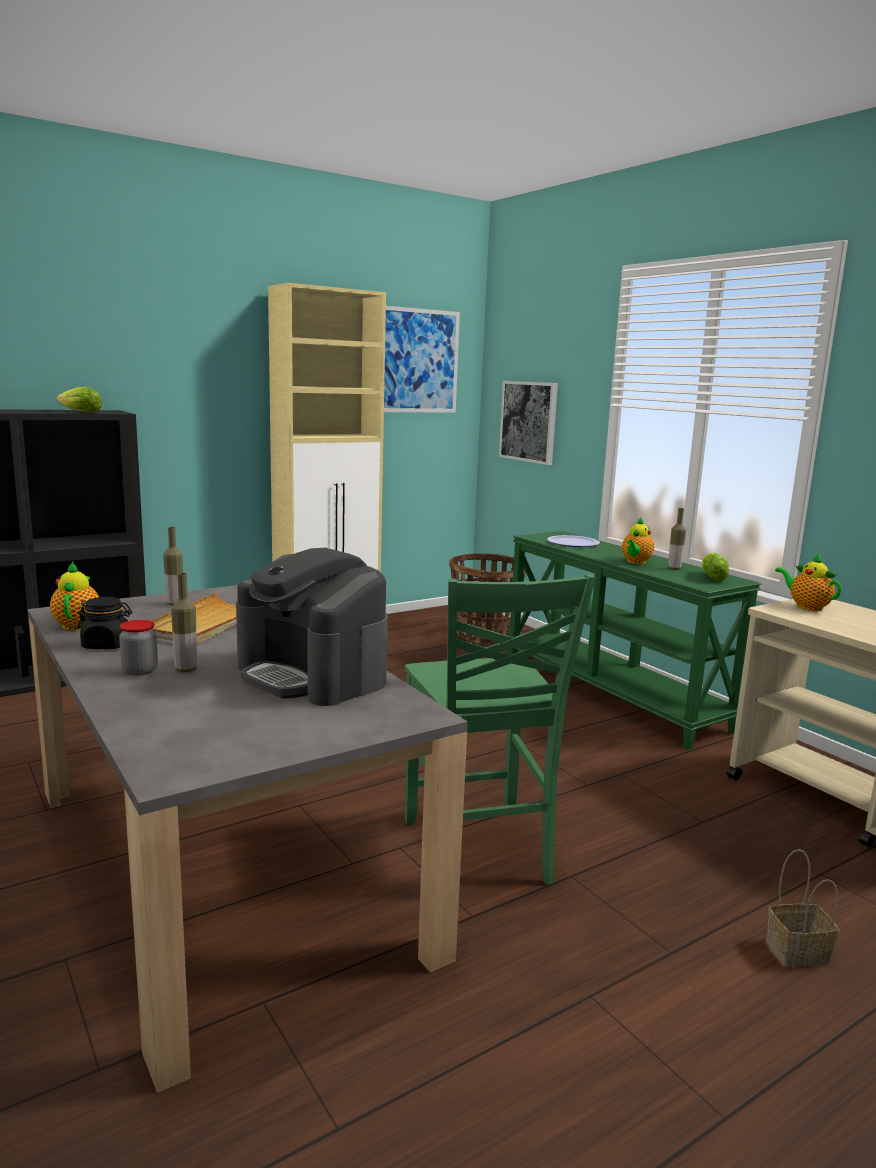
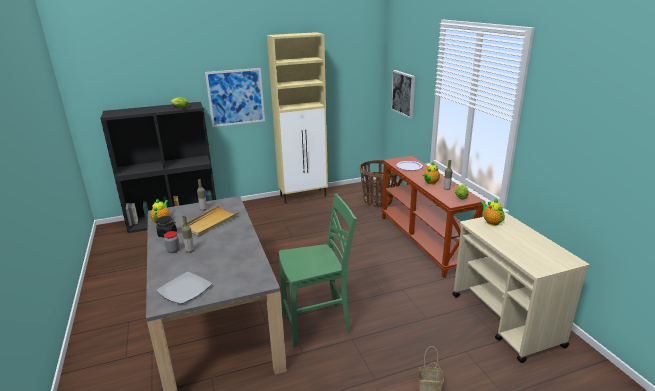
camera: 15 degrees right, 10 degrees up
(219, 738) = (185, 289): none -> plate
(312, 675) = (235, 256): coffee machine -> none
(415, 361) = (347, 61): picture -> picture (236, 97)
(478, 853) = (318, 323): green chair -> green chair turned 105 degrees counterclockwise
(612, 693) = (424, 241): green console table -> brown console table

